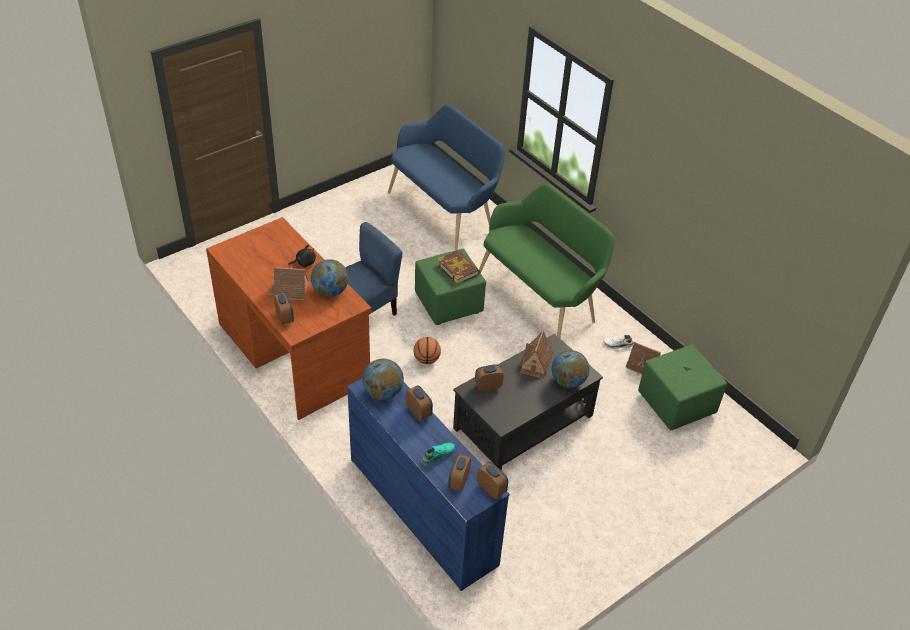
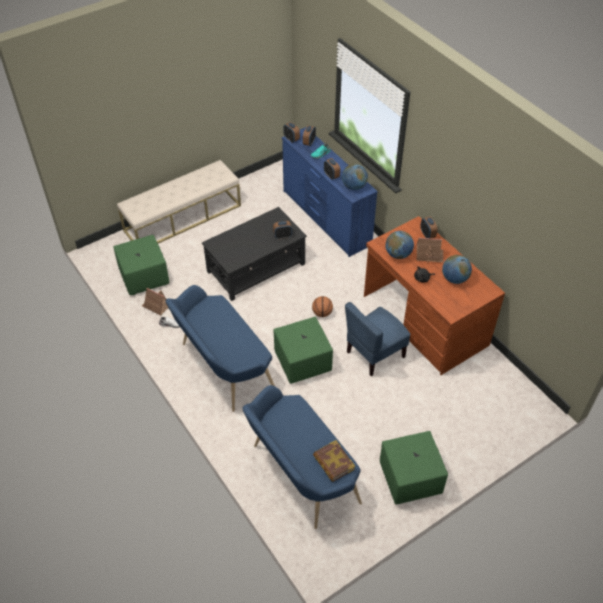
camera: 175 degrees left, 5 degrees up
(340, 208) = (409, 479): none -> green ottoman
(458, 269) = (296, 338): book -> book (333, 463)
(535, 363) = (246, 251): toy house -> none
(540, 298) = (223, 368): green bench -> blue bench
(568, 381) = (227, 239): globe -> globe (454, 279)
(657, 507) = (183, 217): none -> beige bench

